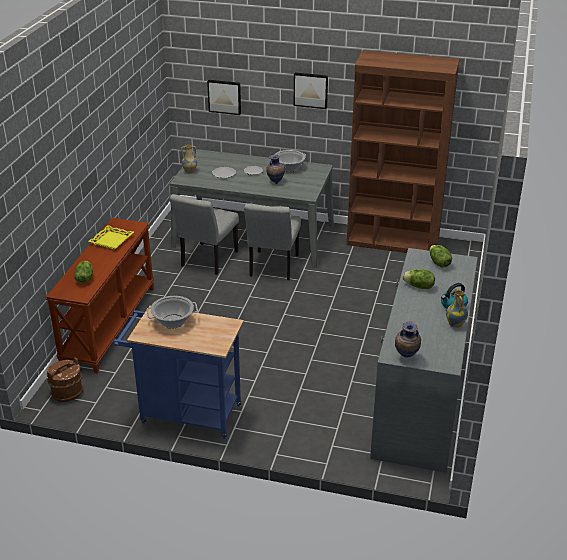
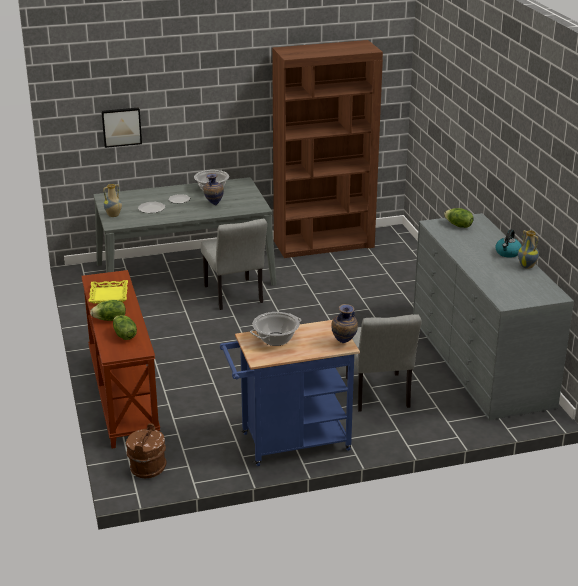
camera: 30 degrees left, 5 degrees down
(207, 261) = (161, 309): grey chair -> grey chair (379, 396)
(311, 90) = (218, 100): picture -> none
(406, 358) = (519, 301): vase -> vase (344, 343)
(419, 286) = (464, 247): lettuce -> lettuce (110, 319)

